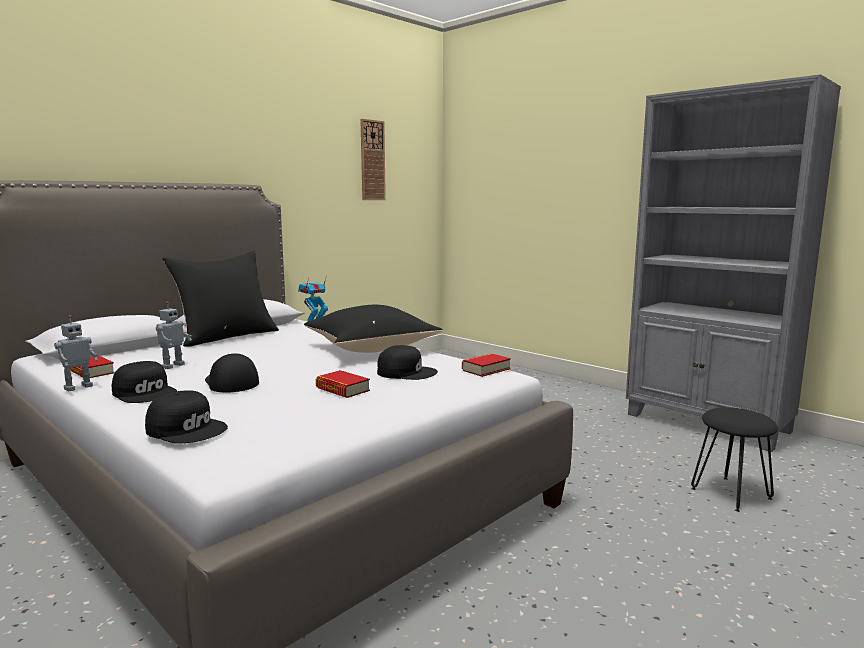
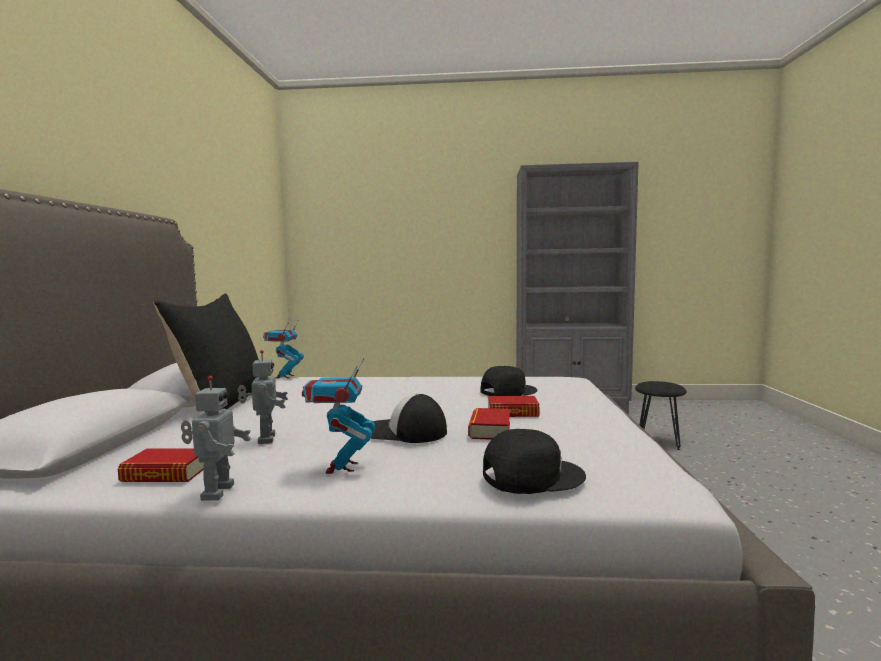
camera: 40 degrees left, 5 degrees down
(145, 392) = (341, 467): black cap -> toy robot
(372, 160) = (242, 205): wall clock -> none
(372, 349) = (417, 383): black pillow -> none
(486, 369) = (549, 378): book -> book (490, 430)

